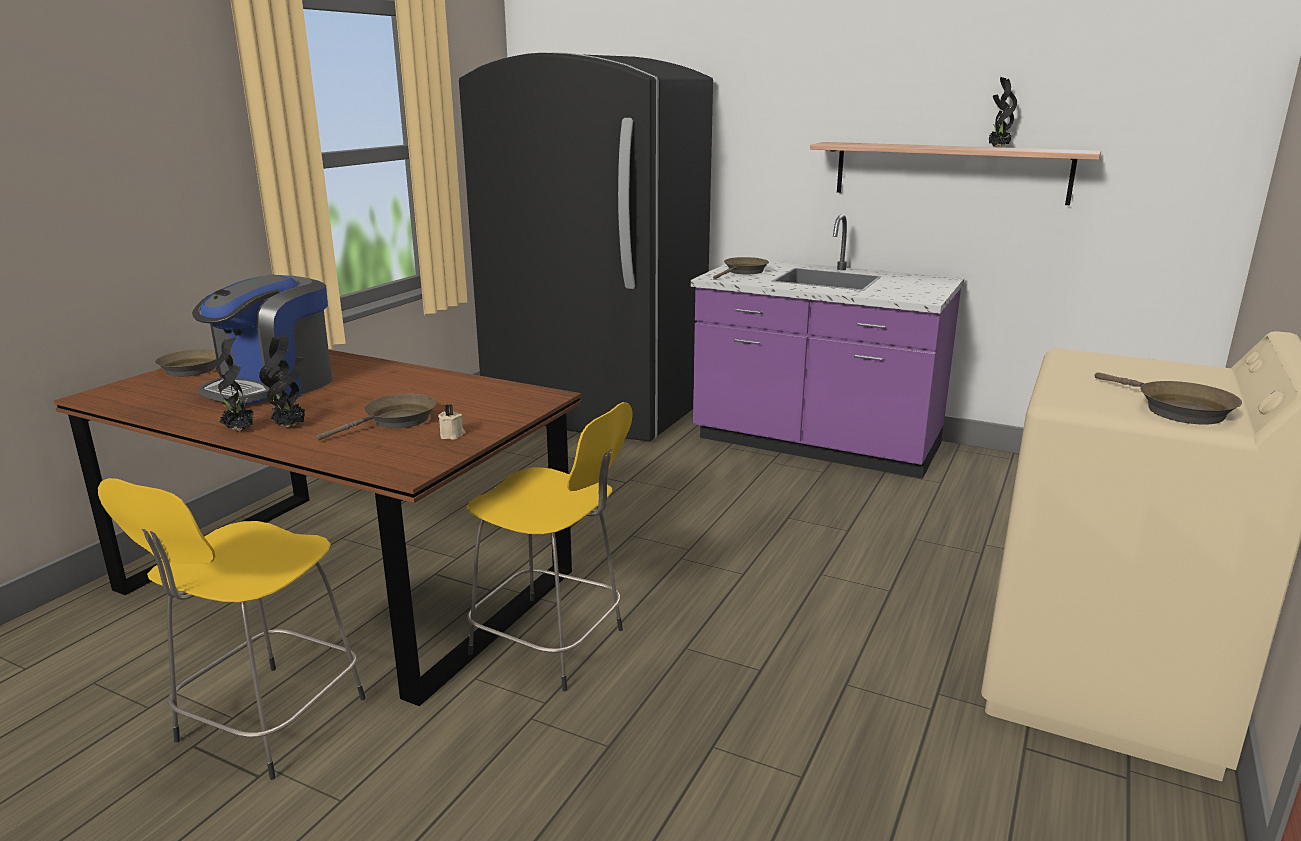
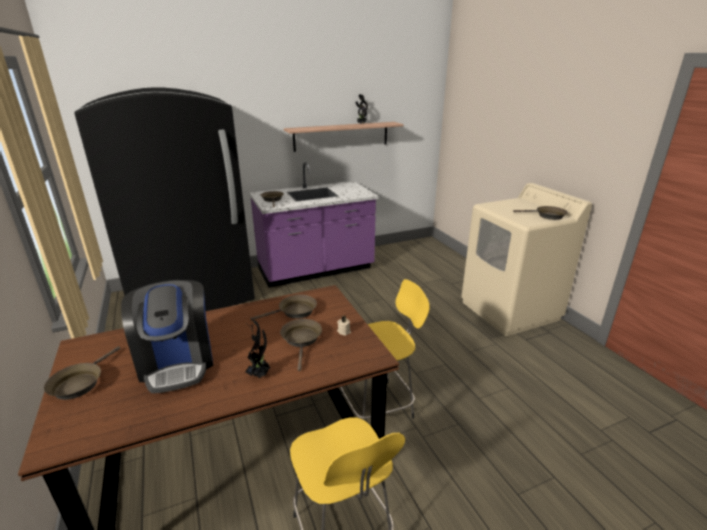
camera: 50 degrees left, 5 degrees up
(240, 430) = (239, 394): potted plant -> none
(462, 396) = (294, 312): none -> brown frying pan

